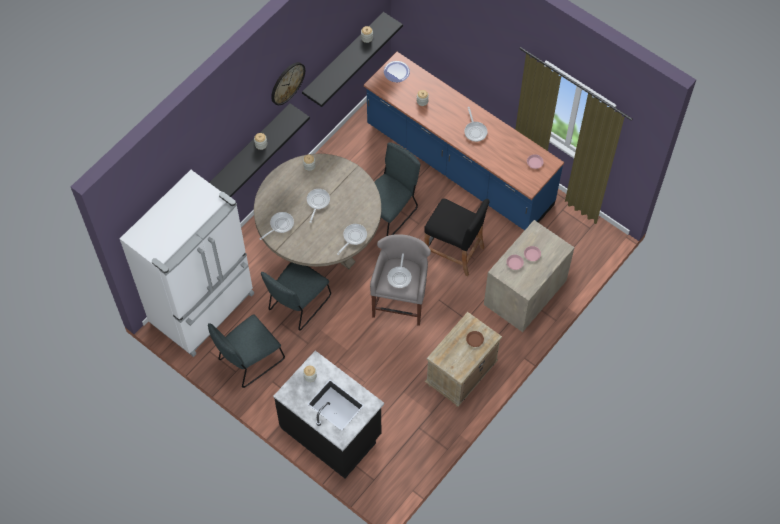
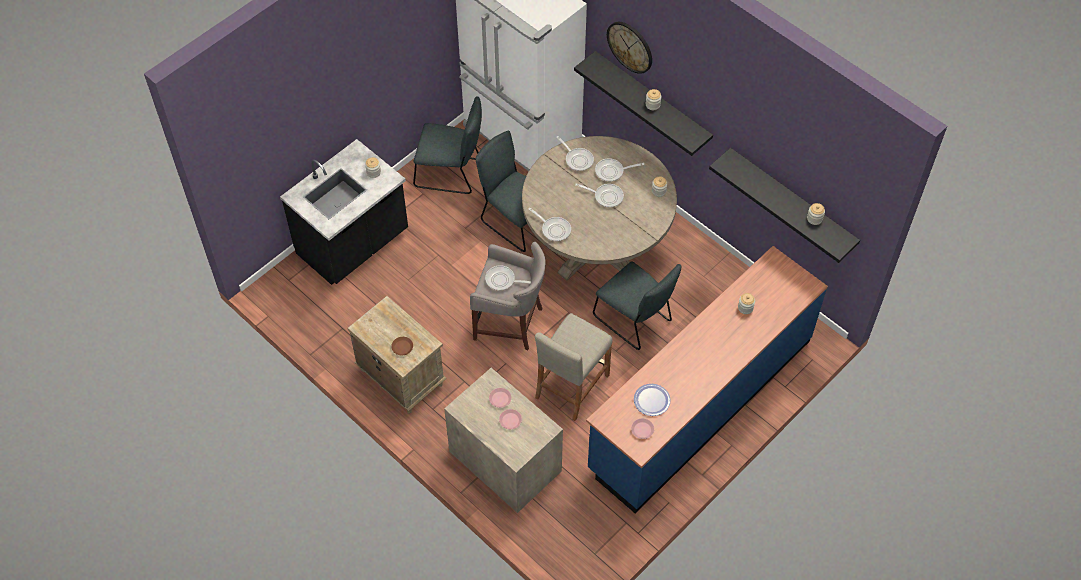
camera: 95 degrees right, 5 degrees down
(249, 361) = (451, 173): grey chair -> grey chair turned 135 degrees clockwise
(287, 83) = (717, 106): wall clock -> wall clock (630, 46)
(396, 72) = (793, 283): plate -> plate (651, 400)
(454, 252) = (571, 386): black stool -> beige stool
(475, 131) = (696, 364): frying pan -> frying pan (612, 172)

